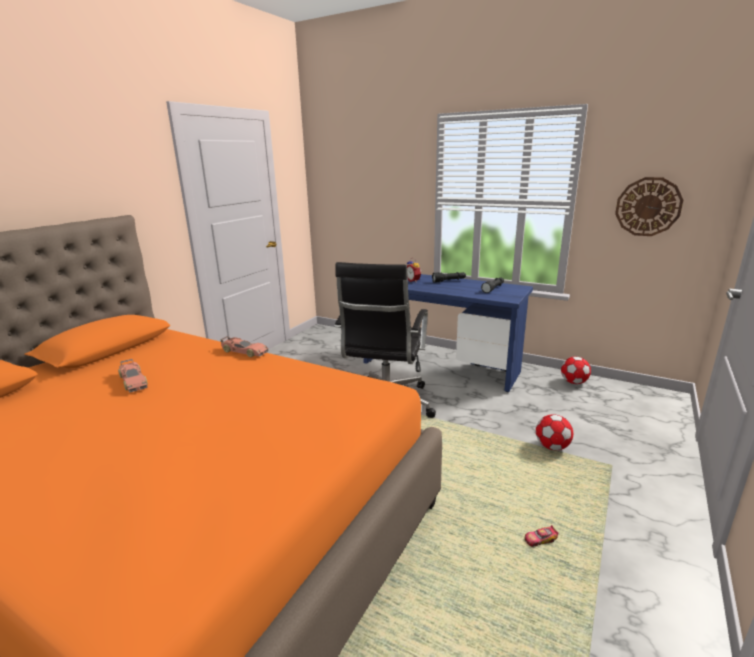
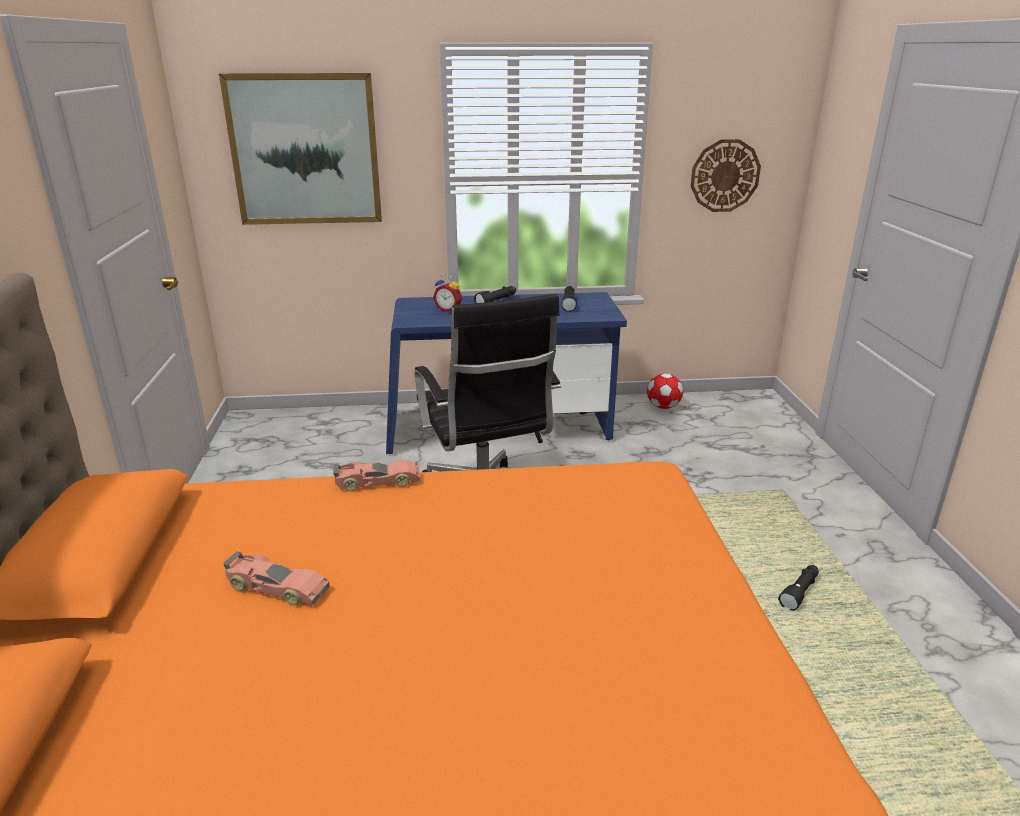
camera: 35 degrees left, 5 degrees up
(362, 180) = (305, 150): none -> picture
(540, 540) = (799, 592): toy car -> black flashlight
(552, 447) = (715, 490): football -> none

